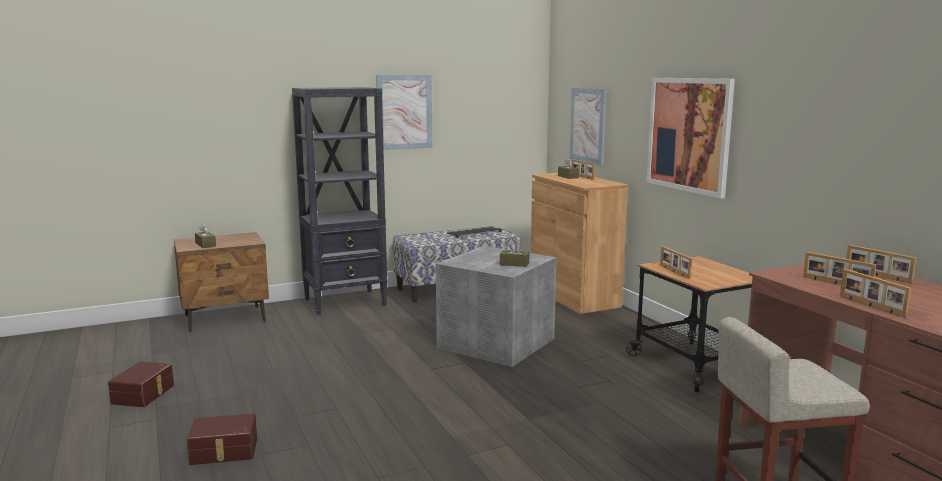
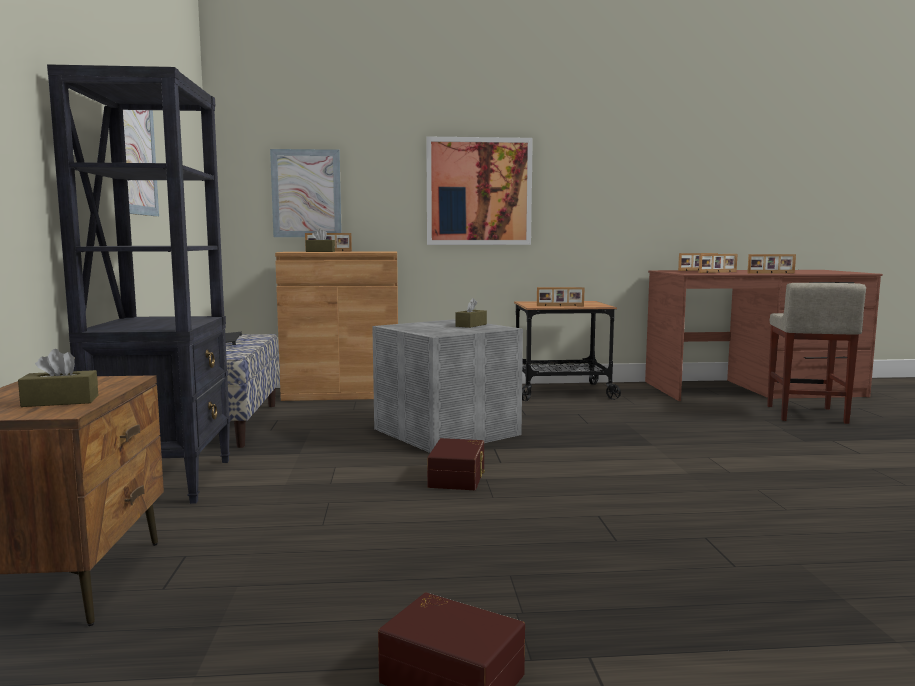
camera: 70 degrees left, 5 degrees down
(224, 451) = (728, 592): brown storage box -> brown storage box (458, 477)

